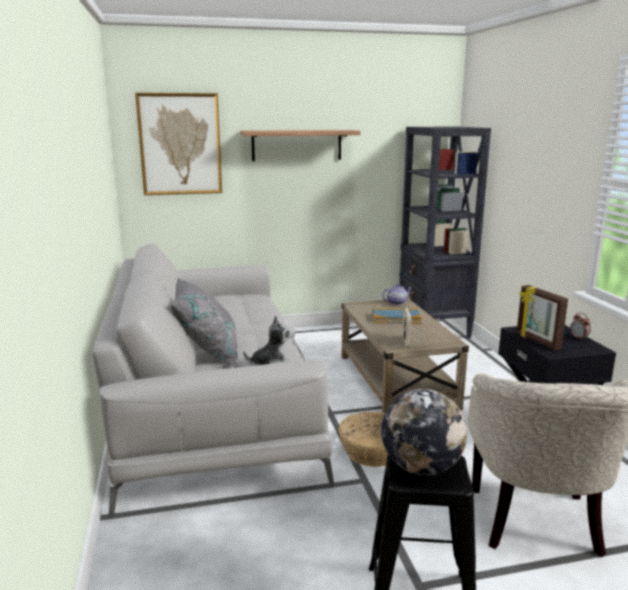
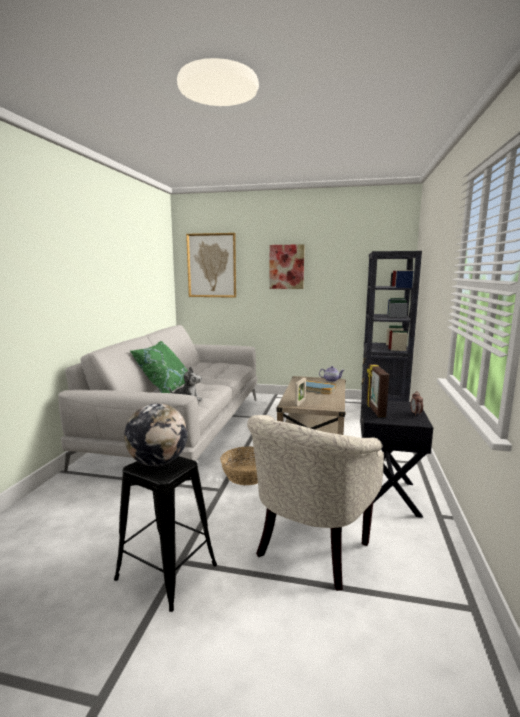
camera: 25 degrees right, 5 degrees down
(207, 352) = (165, 389): grey pillow -> green pillow
(297, 145) = (286, 267): shelf -> picture

